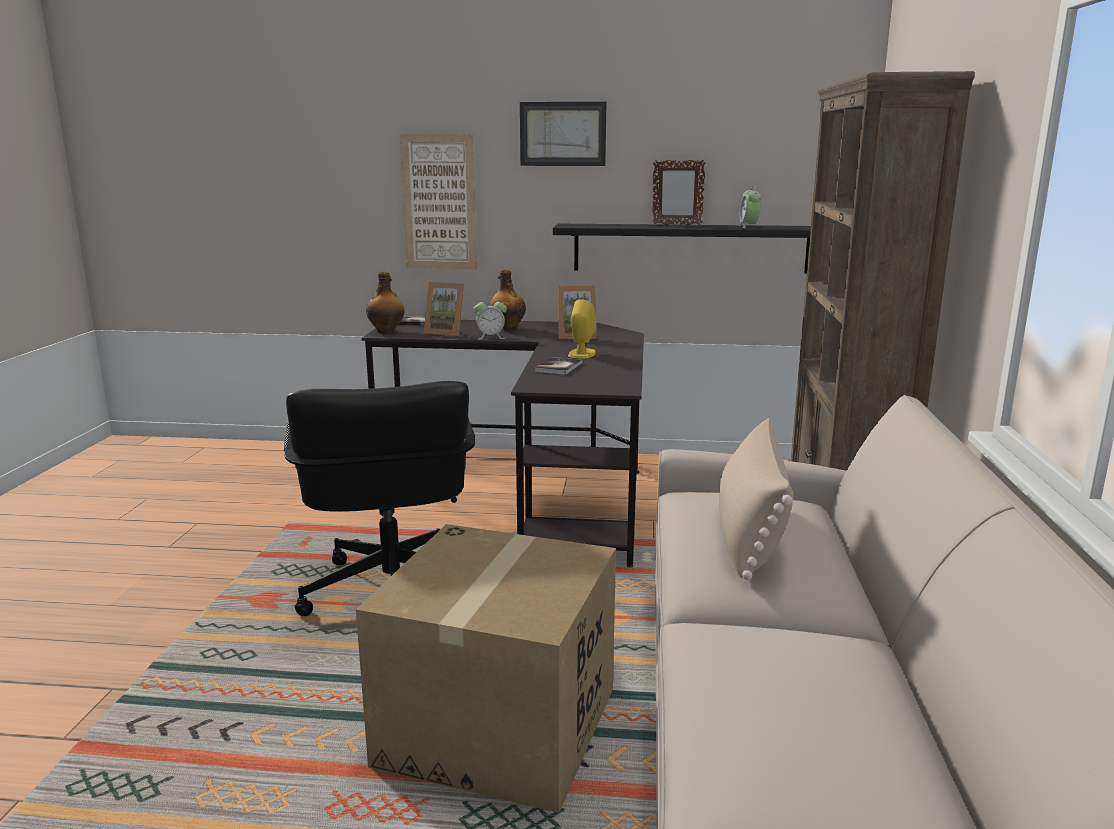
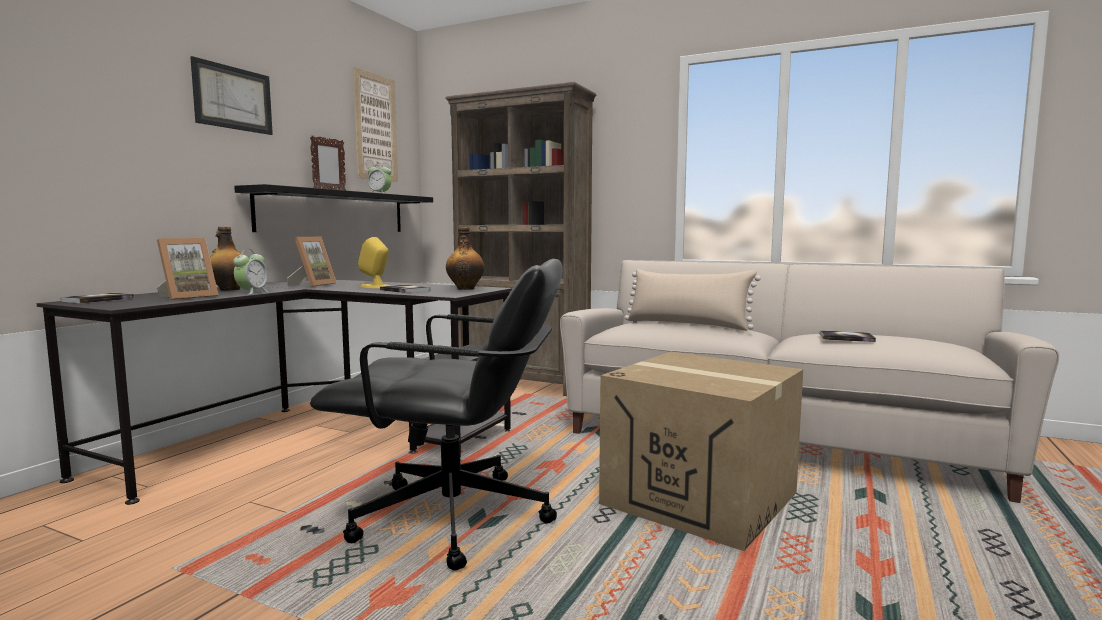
camera: 70 degrees left, 10 degrees down
(386, 331) = (112, 305): bottle -> bottle (466, 289)
(439, 202) = (101, 151): picture -> picture (375, 127)
(743, 667) = (846, 338): none -> book

